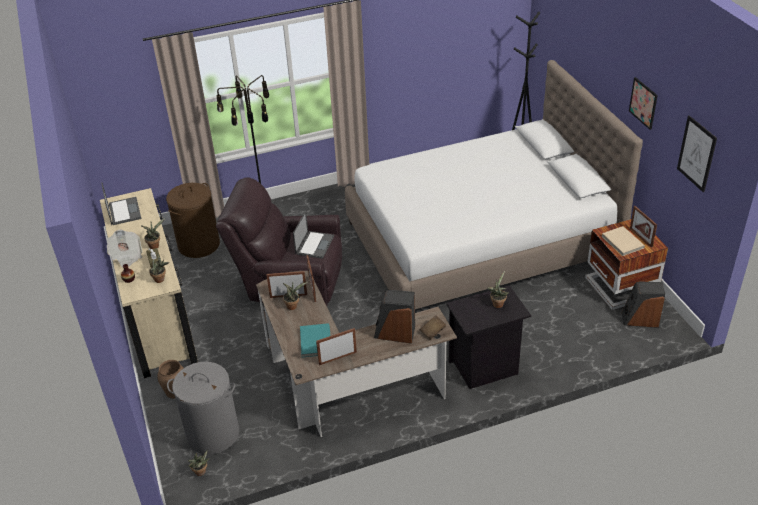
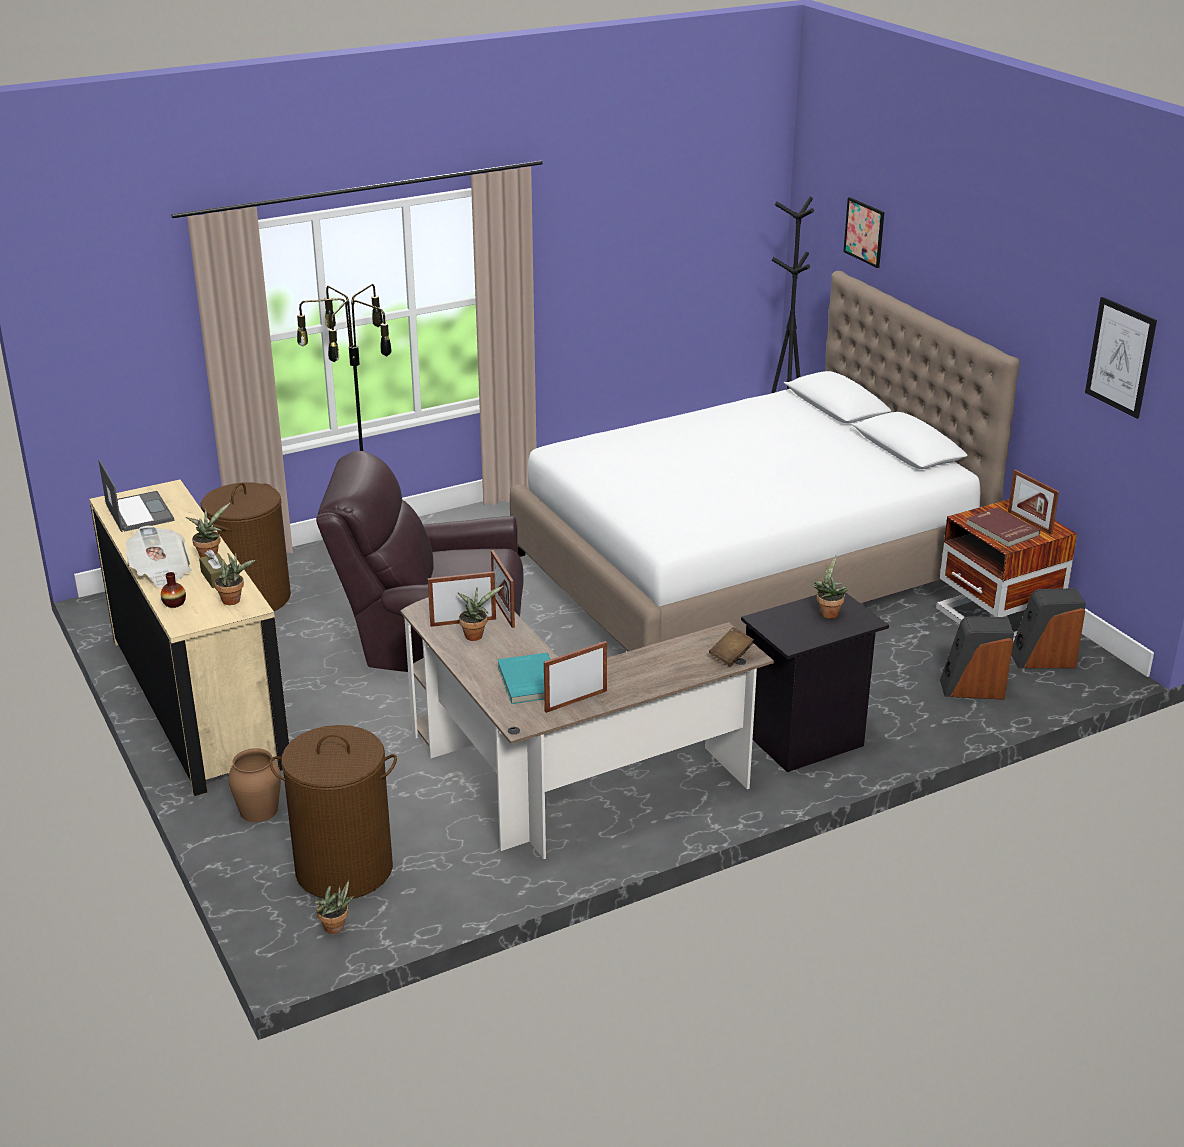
camera: 10 degrees left, 10 degrees down
(212, 434) = (344, 869): grey laundry basket -> brown laundry basket
(315, 244) = (480, 564): laptop -> none
(395, 333) = (665, 661): speaker -> speaker (972, 688)
(622, 242) = (1001, 530): beige book -> red book
(643, 103) = (1015, 300): picture -> picture (864, 232)

